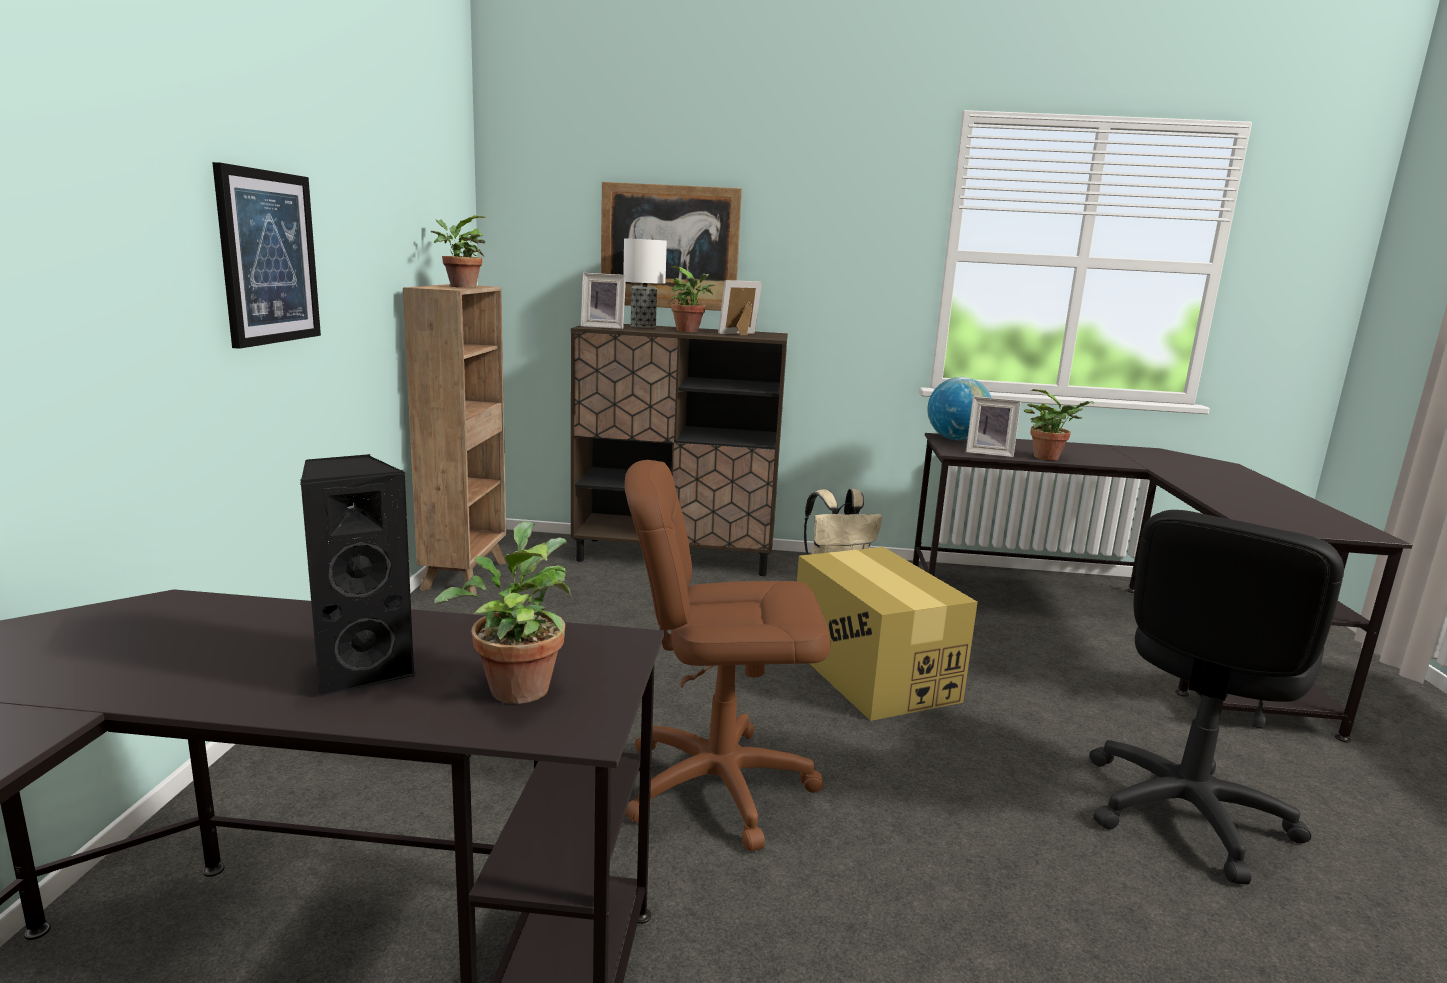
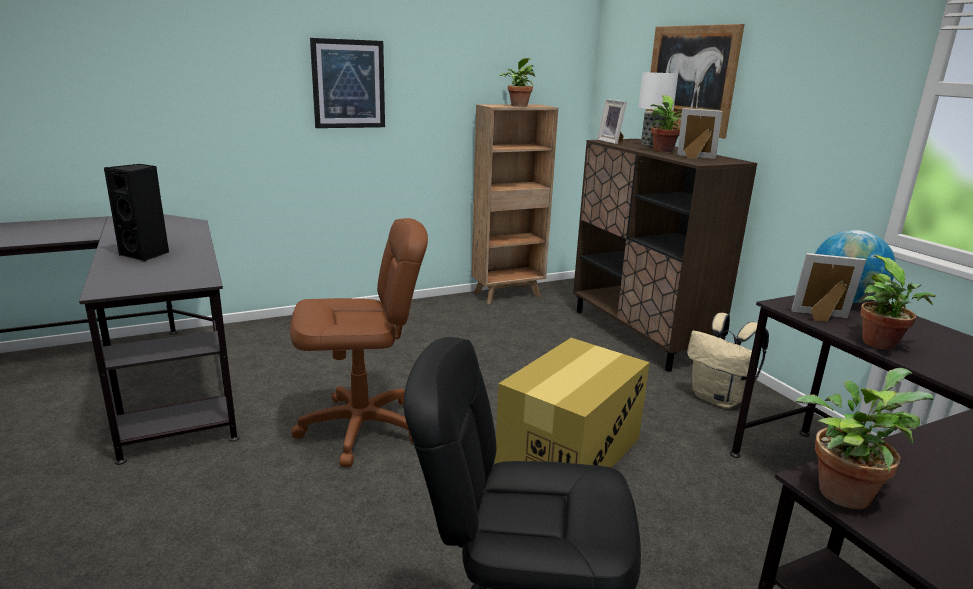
camera: 60 degrees right, 5 degrees up
(517, 685) = (142, 275): potted plant -> potted plant (844, 490)
(718, 784) = (362, 428): brown office chair -> brown office chair turned 105 degrees clockwise
(989, 453) = (821, 317): picture frame -> picture frame turned 120 degrees clockwise

